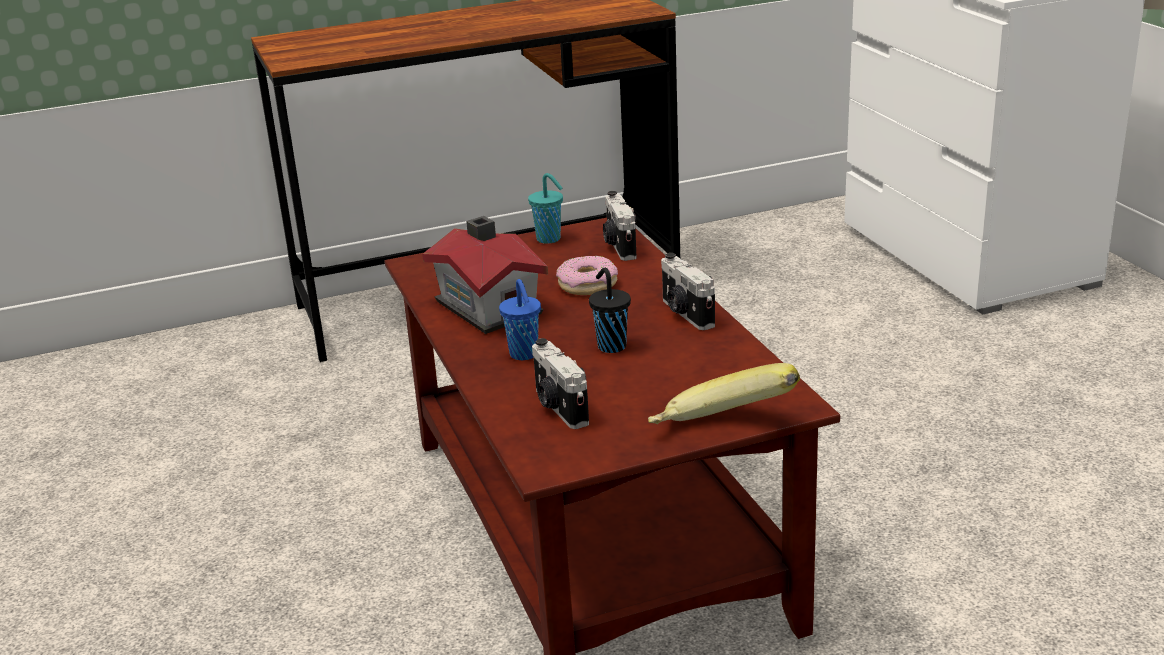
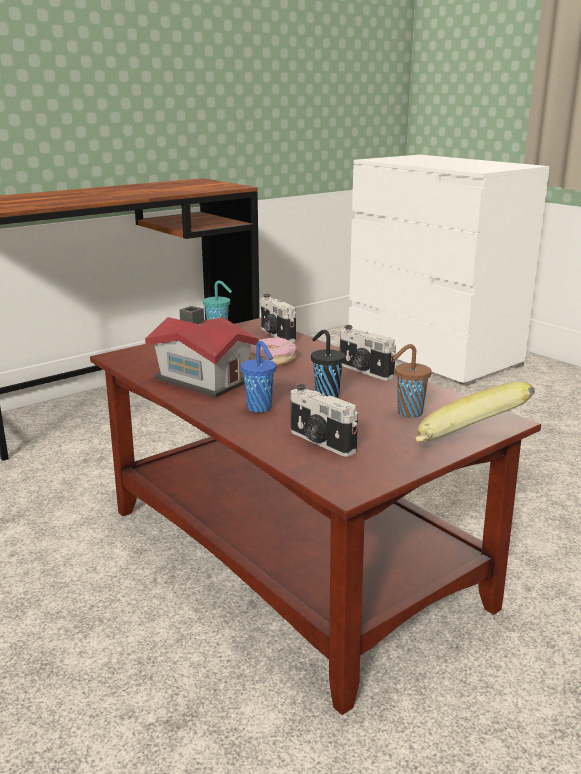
camera: 20 degrees left, 5 degrees down
(689, 380) = (408, 413): none -> brown cup

